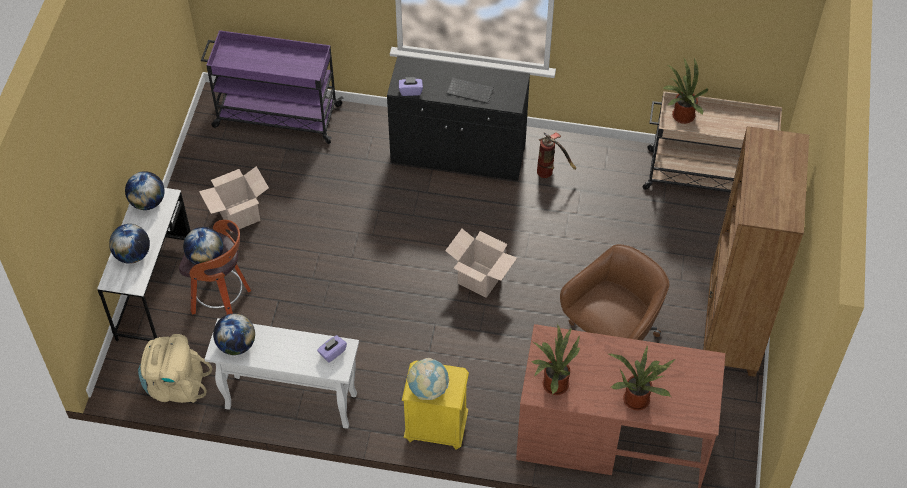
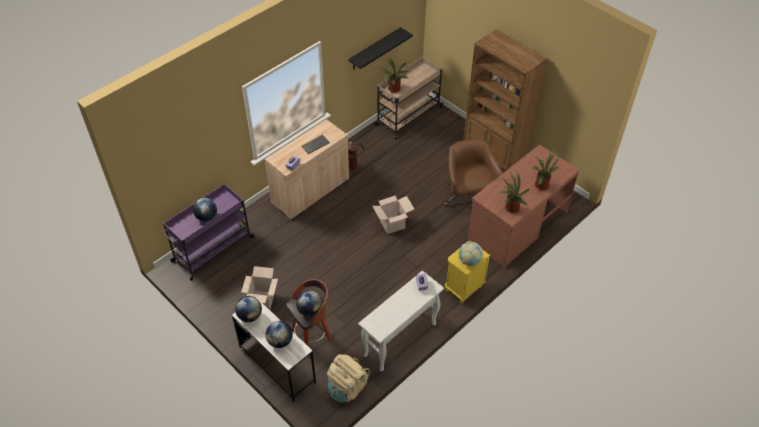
camera: 55 degrees left, 5 degrees down
(236, 345) = (383, 323): globe -> globe (206, 217)
(458, 154) = (311, 191): black cabinet -> beige cabinet
(676, 34) = (375, 49): none -> black shelf

